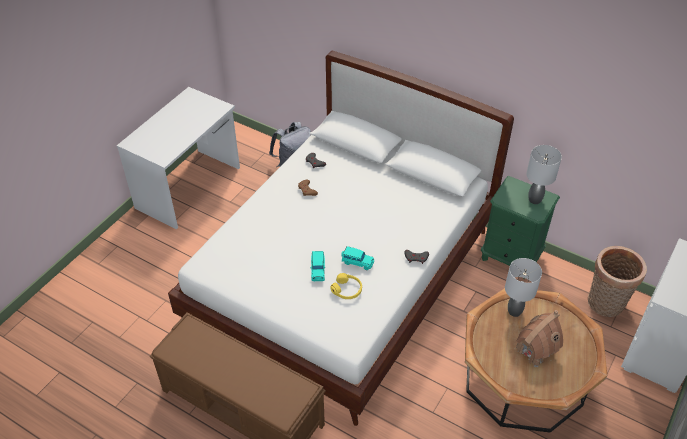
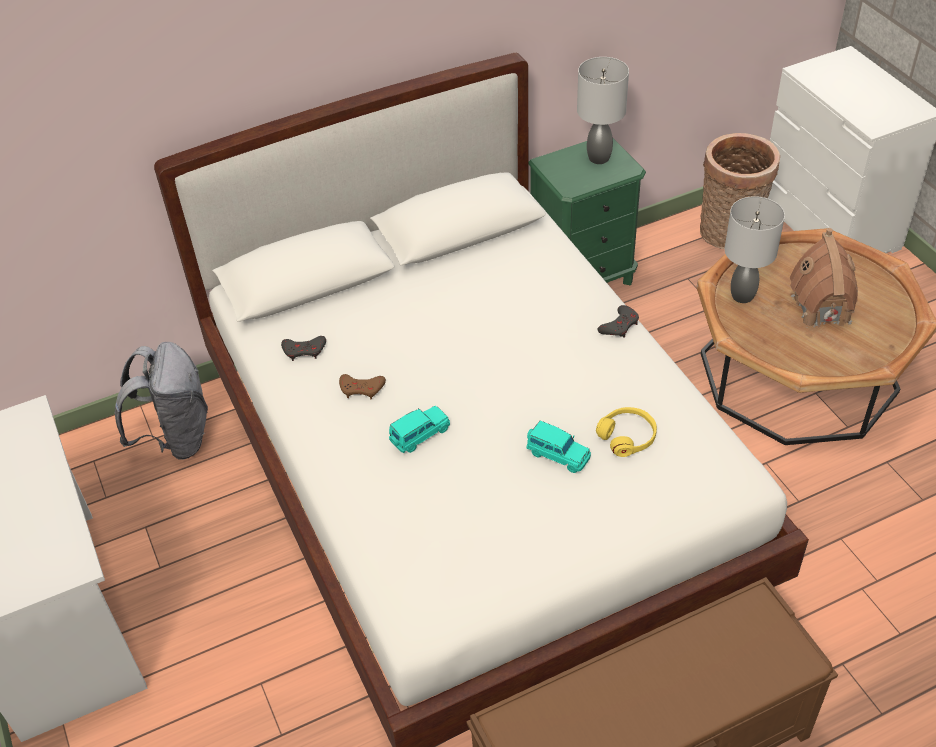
camera: 55 degrees left, 0 degrees up
(357, 262) = (577, 398): turquoise toy car -> turquoise toy car (419, 436)

